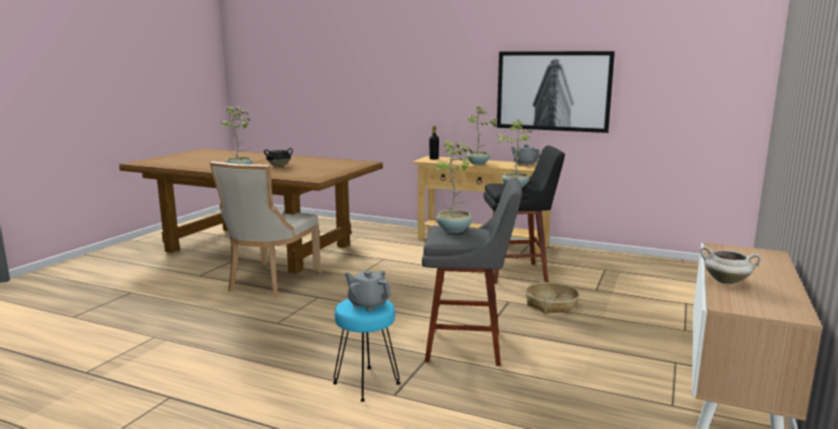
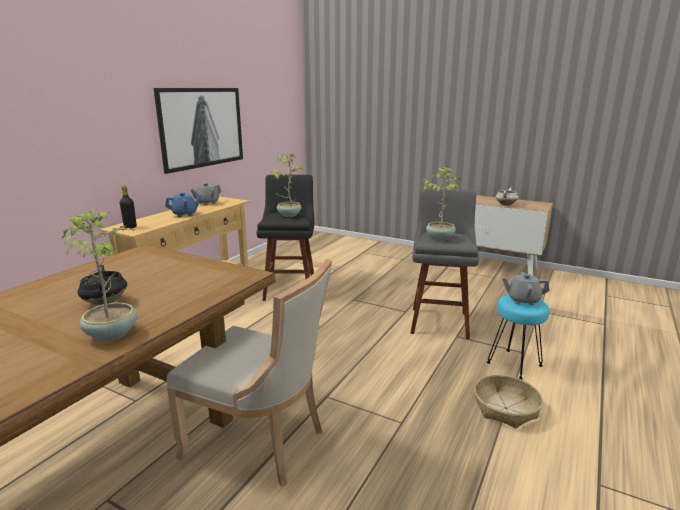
camera: 85 degrees left, 5 degrees up
(368, 304) = (523, 300): grey teapot -> grey teapot turned 60 degrees clockwise
(478, 163) = (185, 214): potted plant -> blue teapot
(551, 305) = (362, 286): basket -> basket (505, 408)

